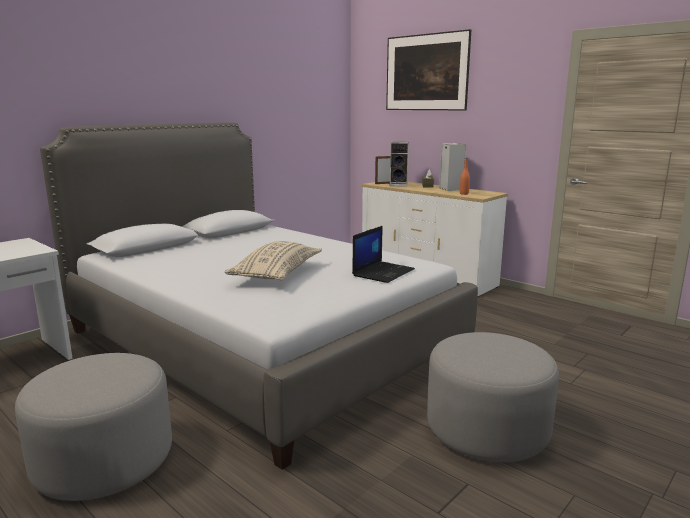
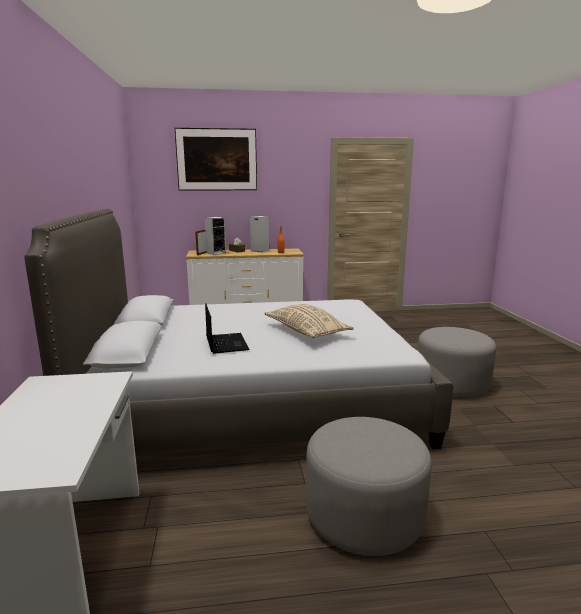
camera: 50 degrees left, 0 degrees up
(383, 272) = (350, 311): laptop -> laptop (226, 343)

